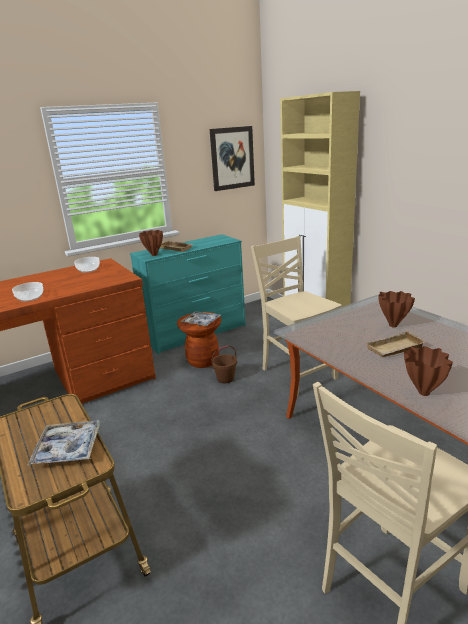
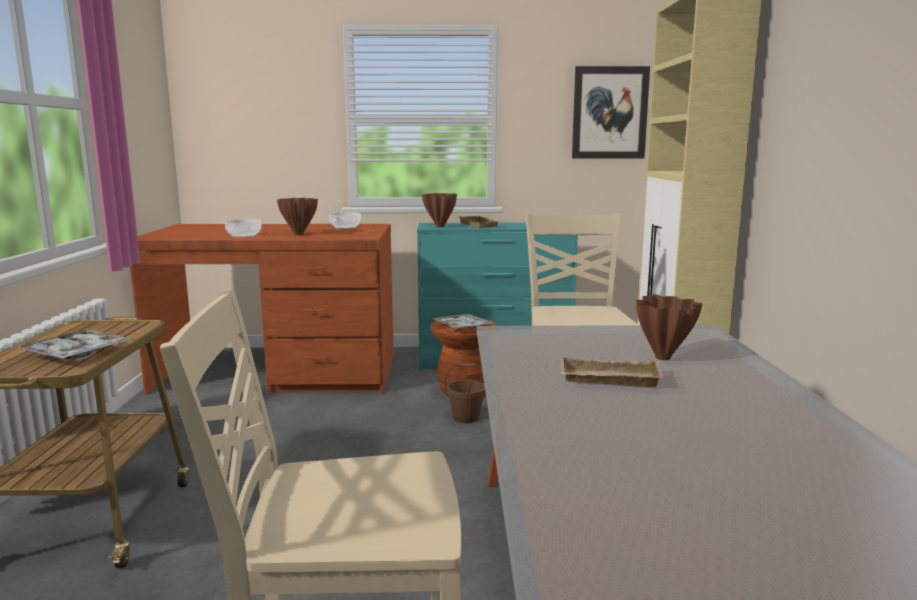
camera: 30 degrees right, 10 degrees down
(423, 392) = (546, 429): brown vase -> brown vase (299, 234)

